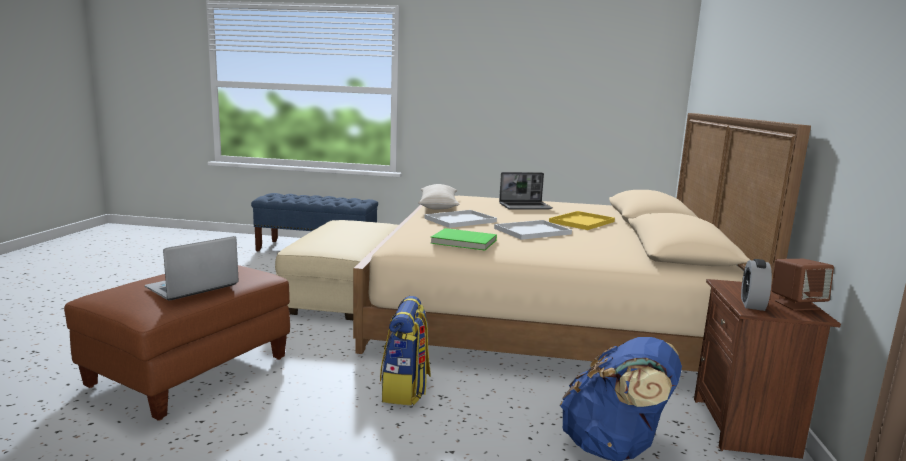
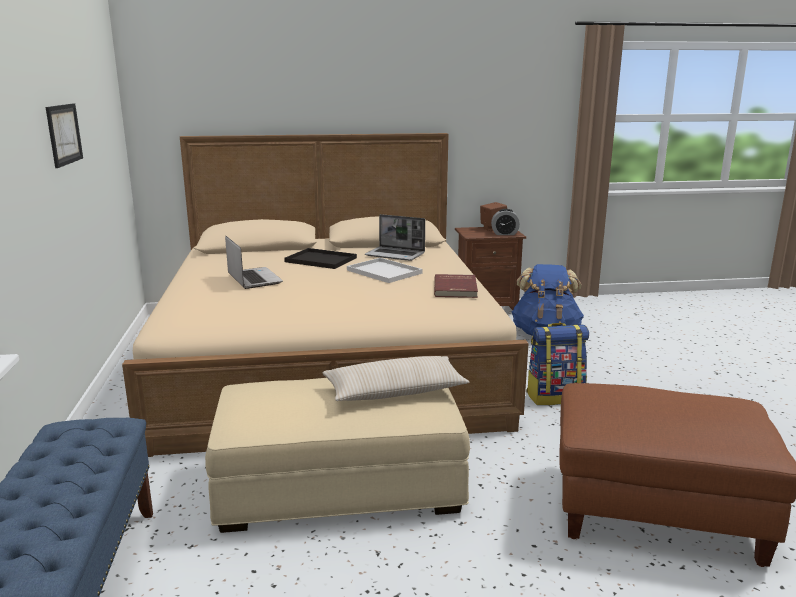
camera: 105 degrees left, 5 degrees up
(192, 287) = (677, 399): laptop -> laptop (396, 255)
(438, 205) = (267, 317): beige pillow -> beige pillow (395, 391)
(459, 220) = (364, 297): white tray -> none
(463, 242) = (456, 288): green book -> red book
(530, 90) = (64, 134): none -> picture
(582, 221) = (319, 260): yellow tray -> black tray

